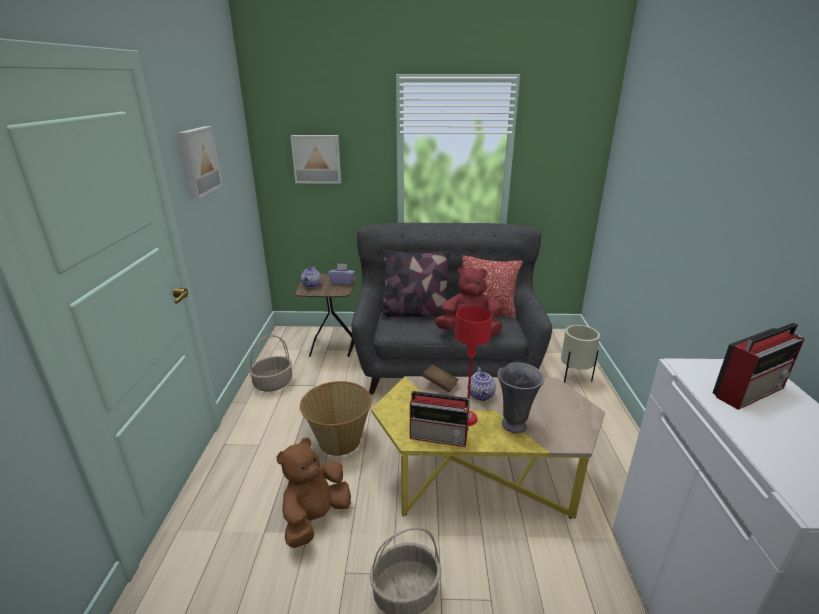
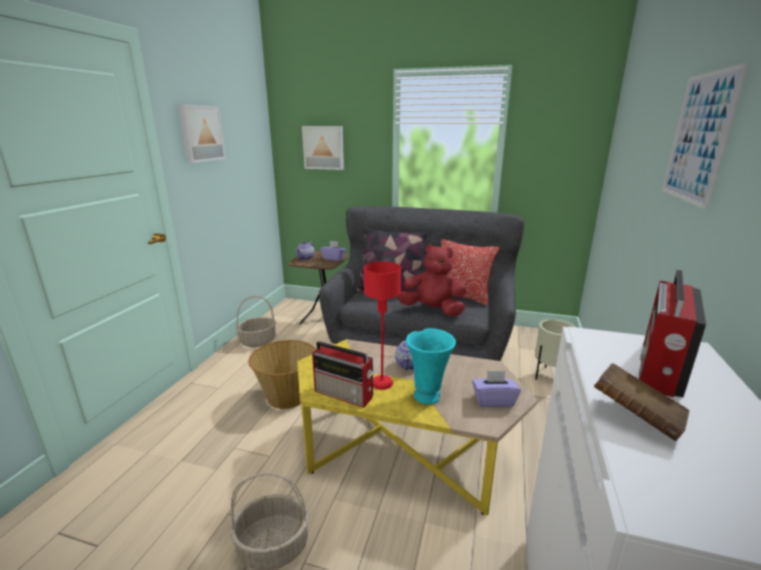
camera: 15 degrees right, 5 degrees down
(315, 518) = (229, 458): brown plush toy -> none
(440, 385) = (374, 351): brown book -> brown book (635, 417)
(514, 424) = (428, 396): grey vase -> turquoise vase
(571, 419) = (493, 400): none -> purple tissue box
(734, 182) = (698, 138): none -> picture
(750, 391) = (659, 369): radio -> radio turned 135 degrees clockwise

